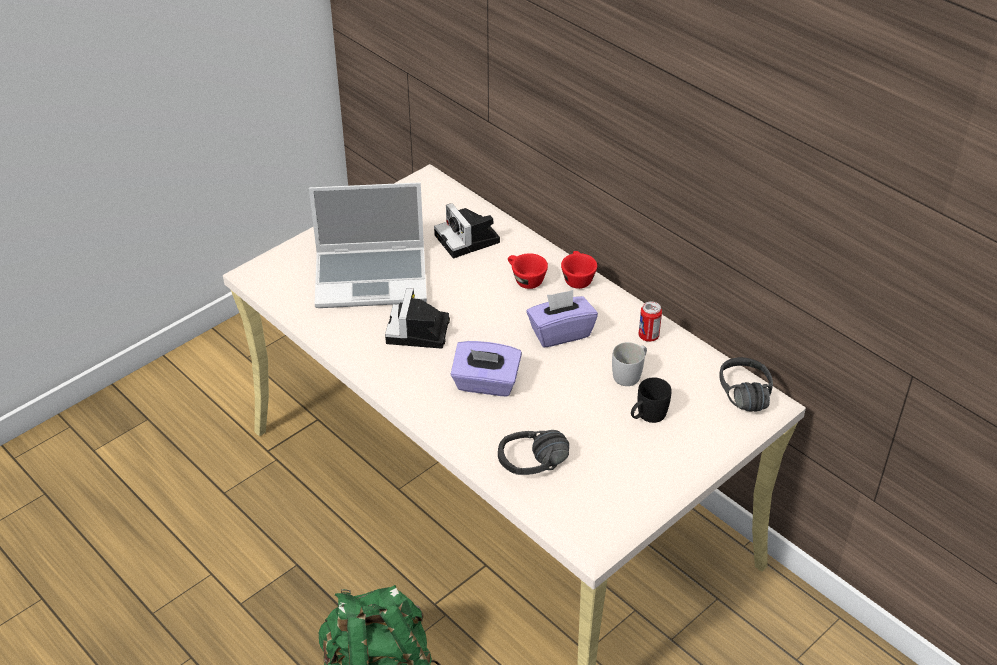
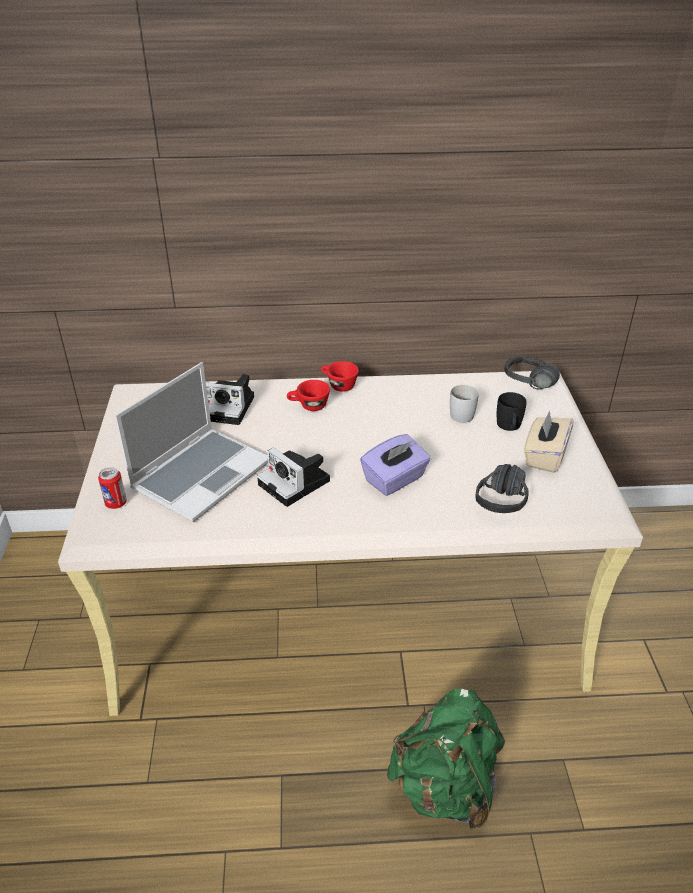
camera: 50 degrees left, 5 degrees down
(560, 333) = (383, 420): purple tissue box -> none
(630, 460) = (544, 456): none -> beige tissue box
(648, 336) = (433, 388): can -> can (116, 503)

